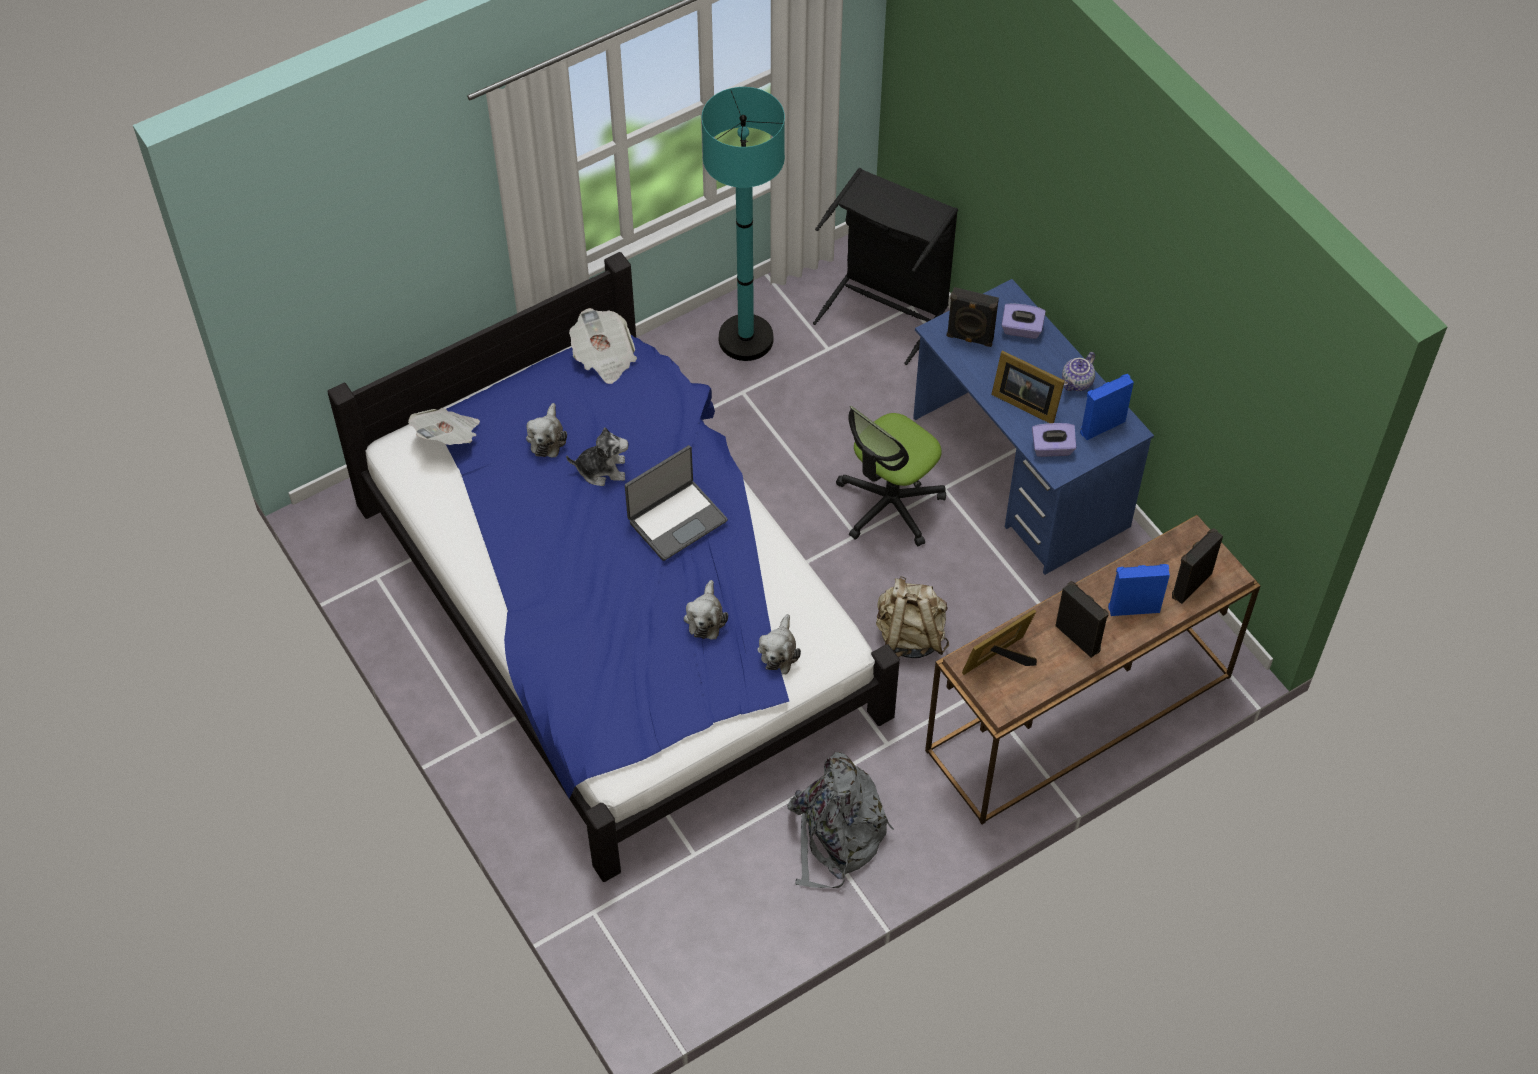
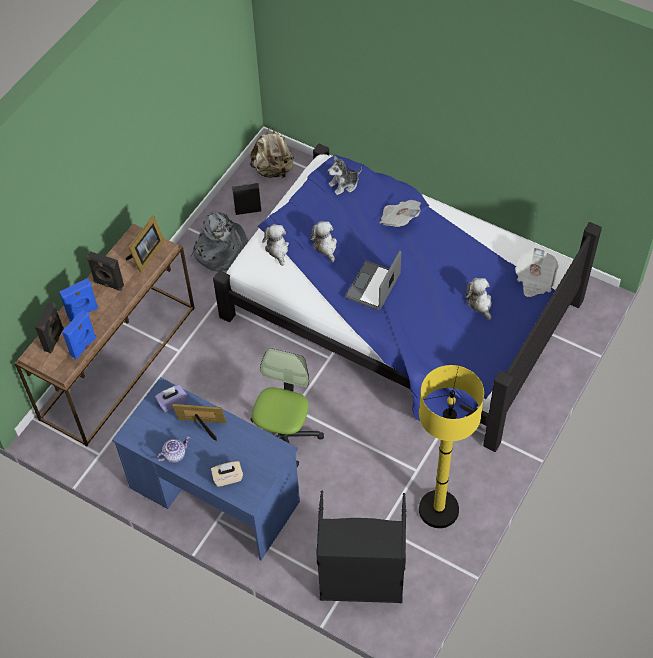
camera: 155 degrees right, 0 degrees up
(602, 469) = (435, 298): plush toy -> plush toy (344, 184)
(604, 357) = (484, 366): newspaper -> newspaper (399, 219)
(746, 339) = (438, 510): turquoise floor lamp -> yellow floor lamp
(910, 636) = (232, 364): beige backpack -> beige backpack (273, 170)
(969, 338) = (258, 455): black speaker -> black speaker (248, 210)
(1021, 330) = (227, 477): purple tissue box -> beige tissue box
(1077, 383) = (174, 454): teapot -> teapot turned 45 degrees clockwise
(1101, 426) = (147, 431): blue speaker -> blue speaker (84, 347)

